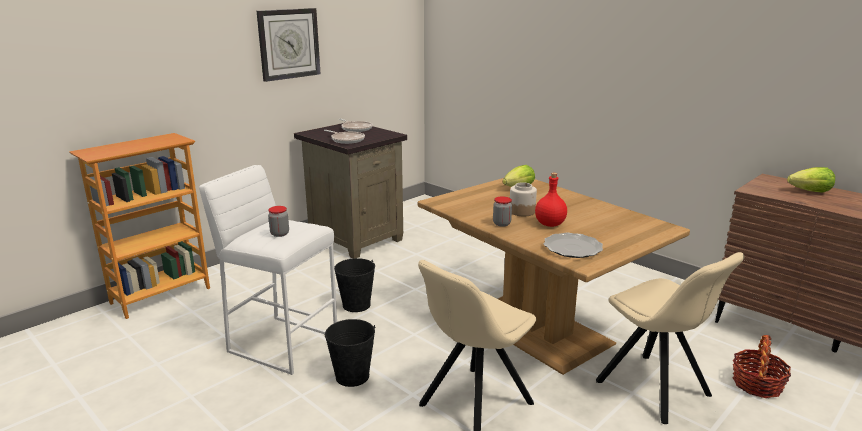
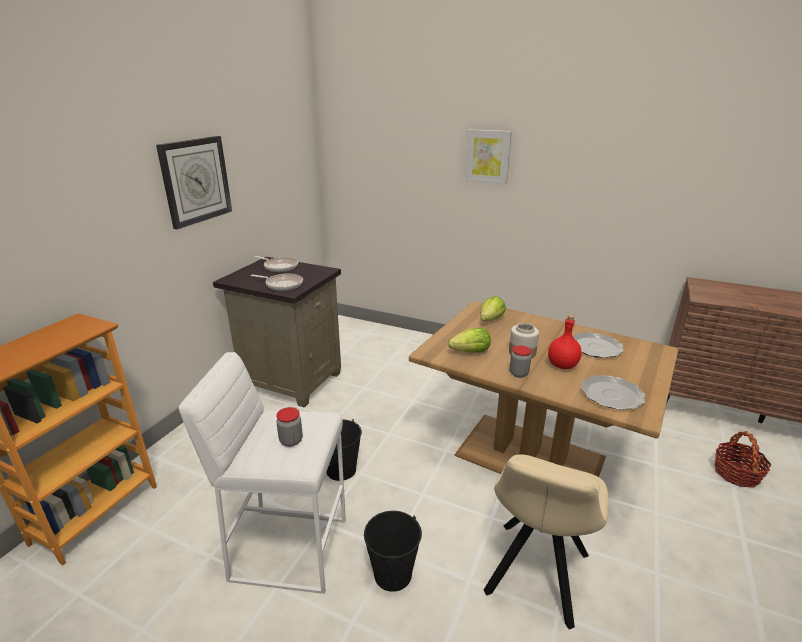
camera: 20 degrees left, 5 degrees up
(567, 37) = (487, 156): none -> picture
(600, 217) = (595, 347): none -> plate
(654, 388) = (668, 502): beige chair -> none
(810, 192) = (744, 293): lettuce -> lettuce (471, 352)

